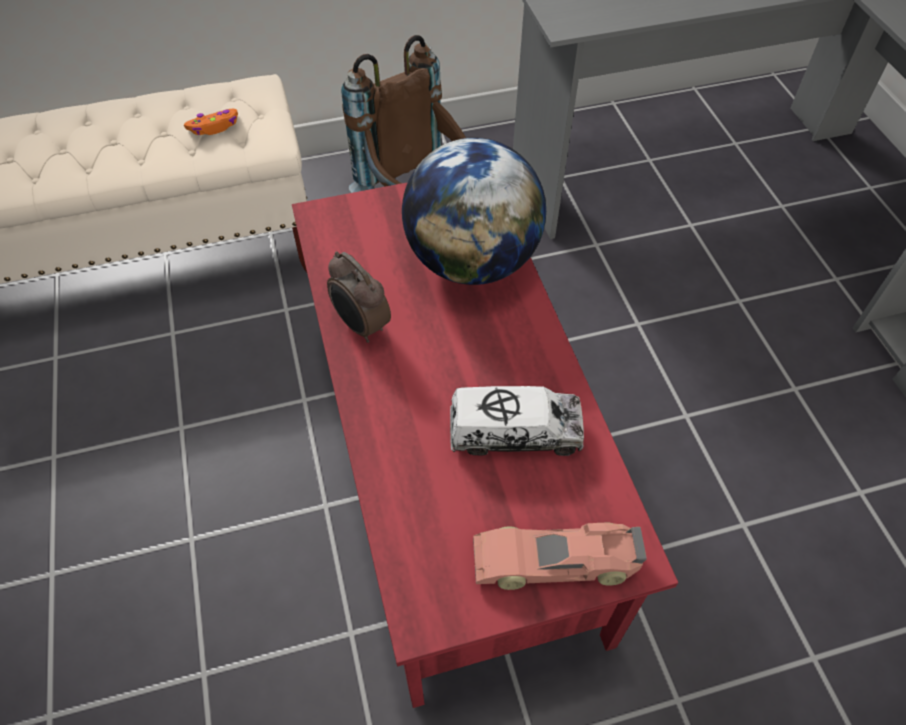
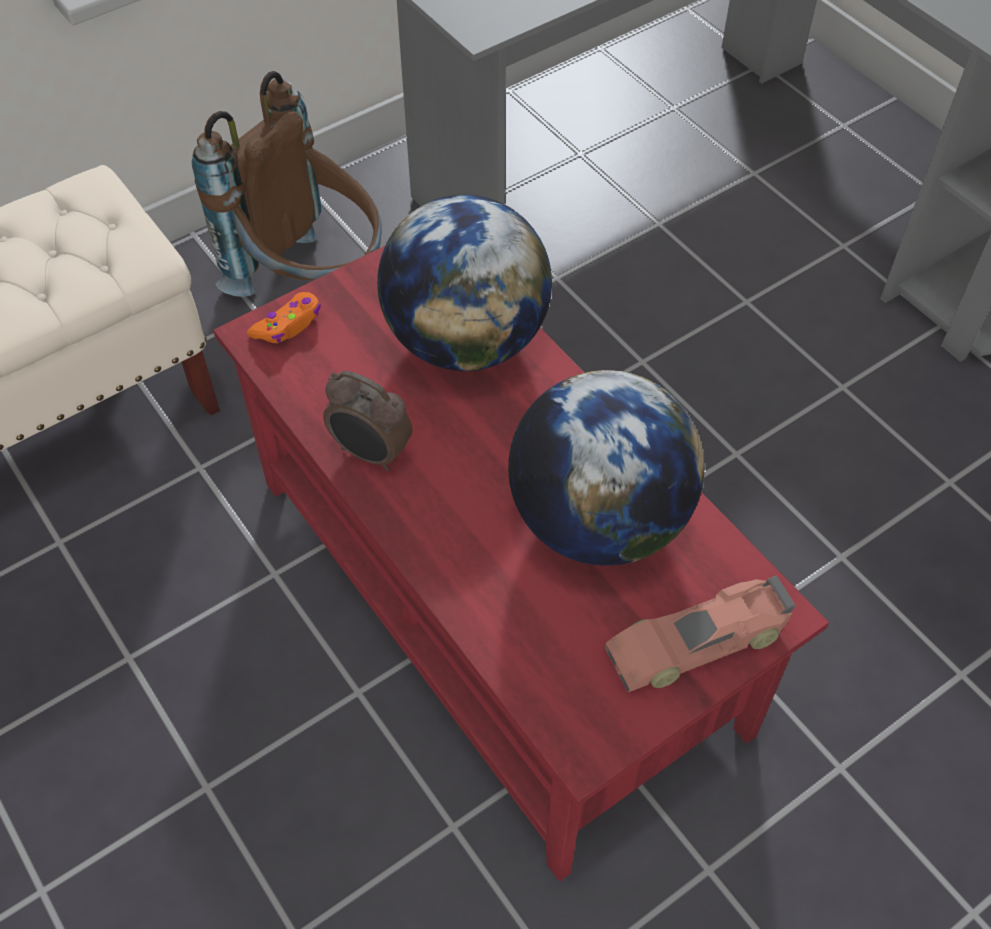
camera: 20 degrees left, 0 degrees up
(214, 127) = (60, 256): orange game controller -> orange game controller (288, 325)
(514, 432) = (598, 521): toy truck -> globe

